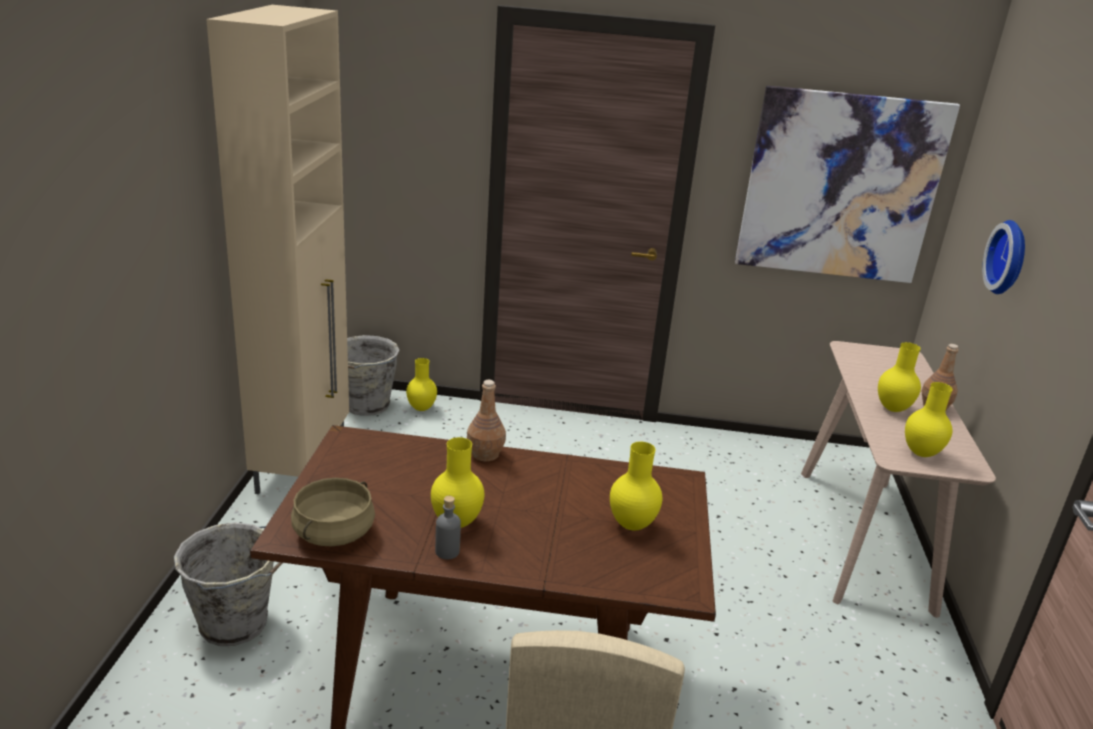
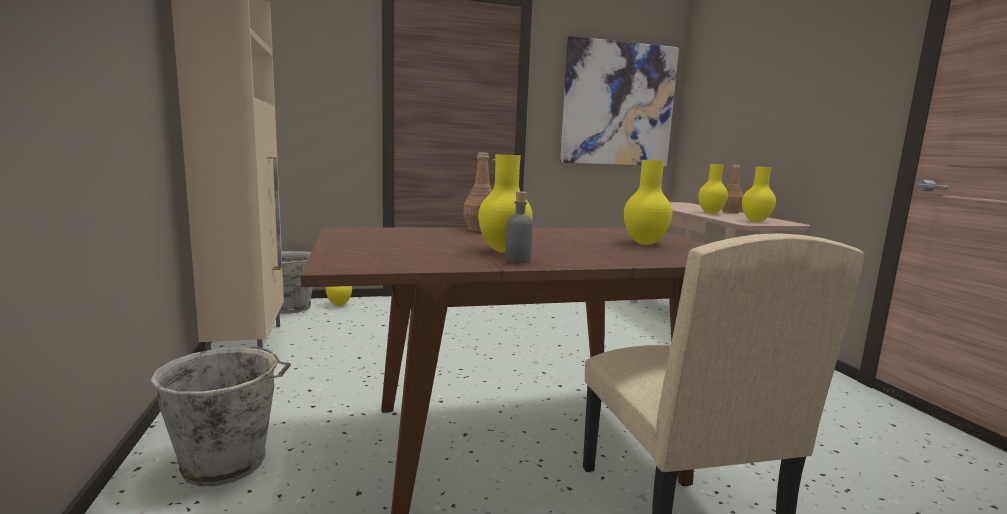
camera: 20 degrees left, 15 degrees down
(334, 533) = (390, 261): beige cooking pot -> none
(1010, 258) = (757, 103): wall clock -> none

